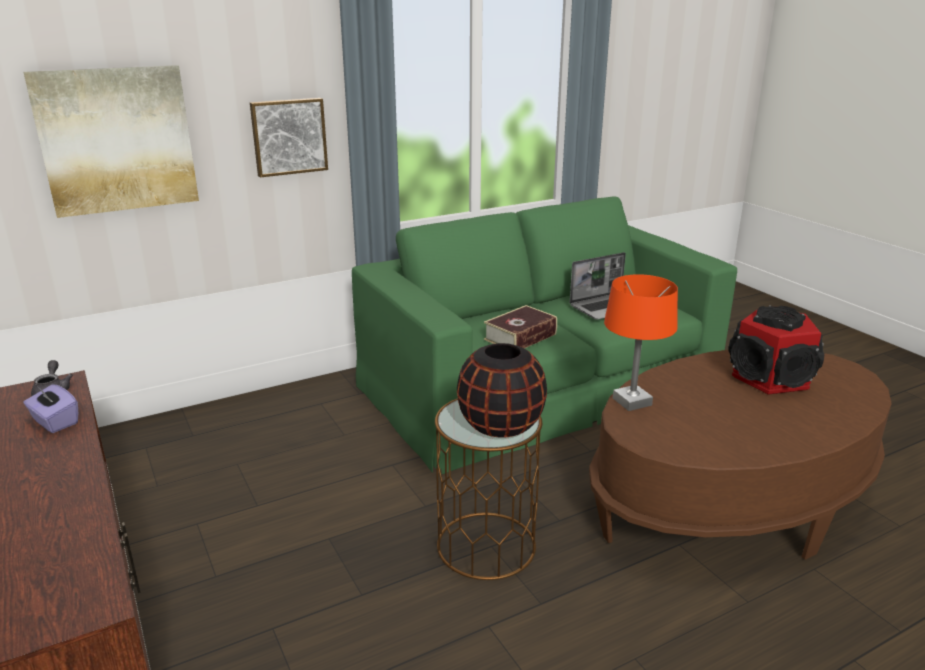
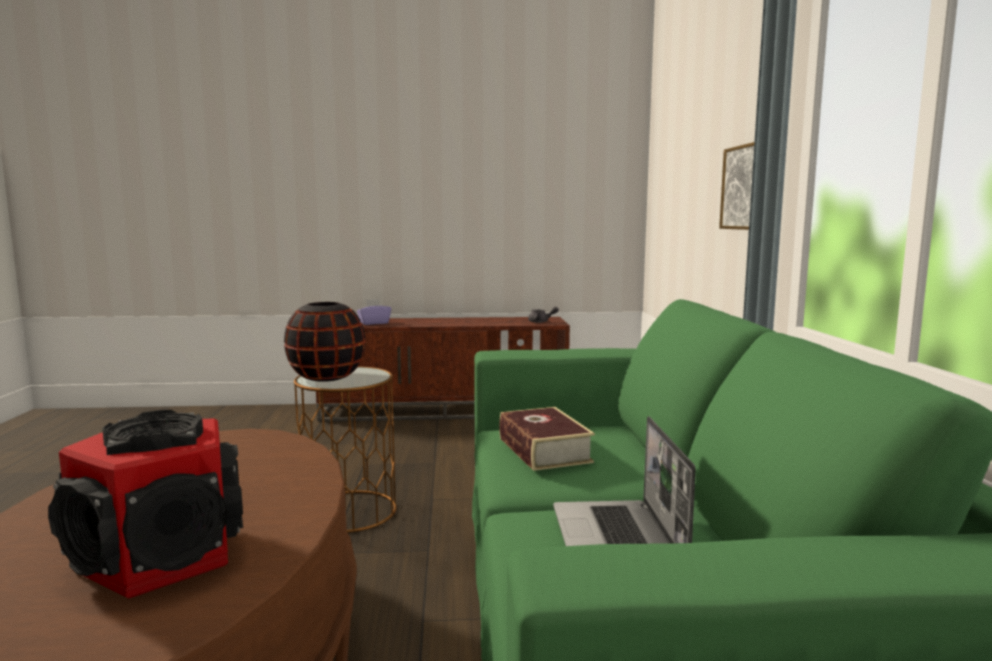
camera: 115 degrees right, 15 degrees down
(55, 422) = (501, 322): purple tissue box -> purple tissue box (374, 323)
(117, 140) = (684, 184): picture -> none
(632, 402) = (293, 450): orange table lamp -> none

